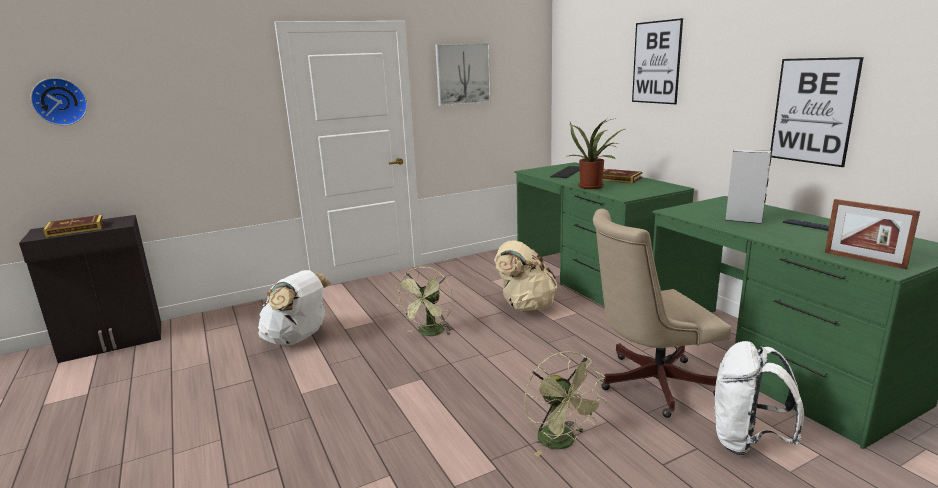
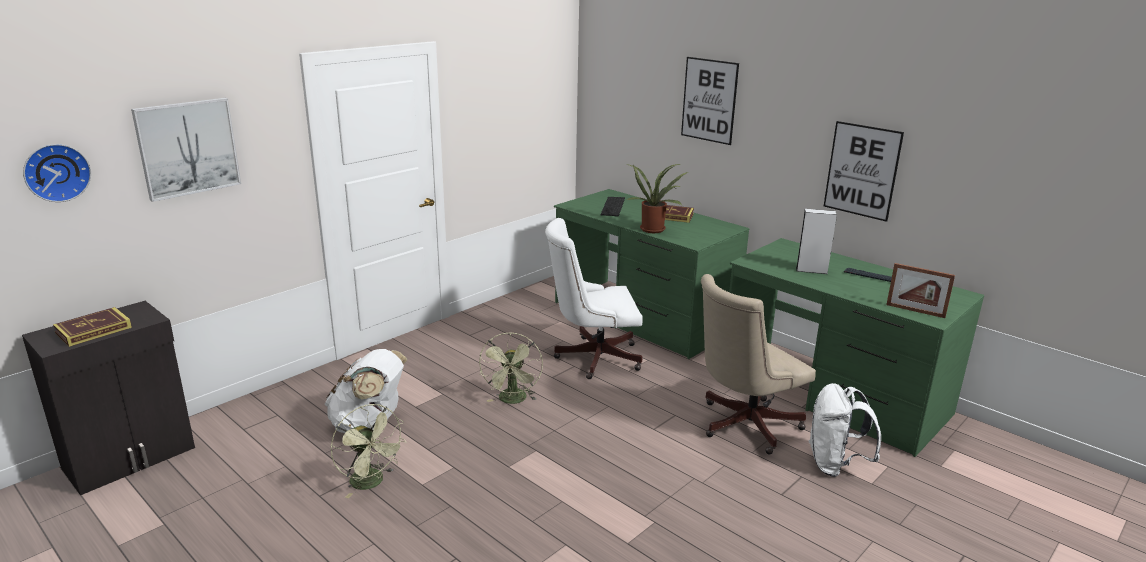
camera: 20 degrees left, 5 degrees up
(463, 74) = (493, 96): picture -> picture (188, 148)
(525, 306) = (592, 357): beige backpack -> white office chair
(562, 442) = (696, 490): green fan -> green fan (372, 483)

